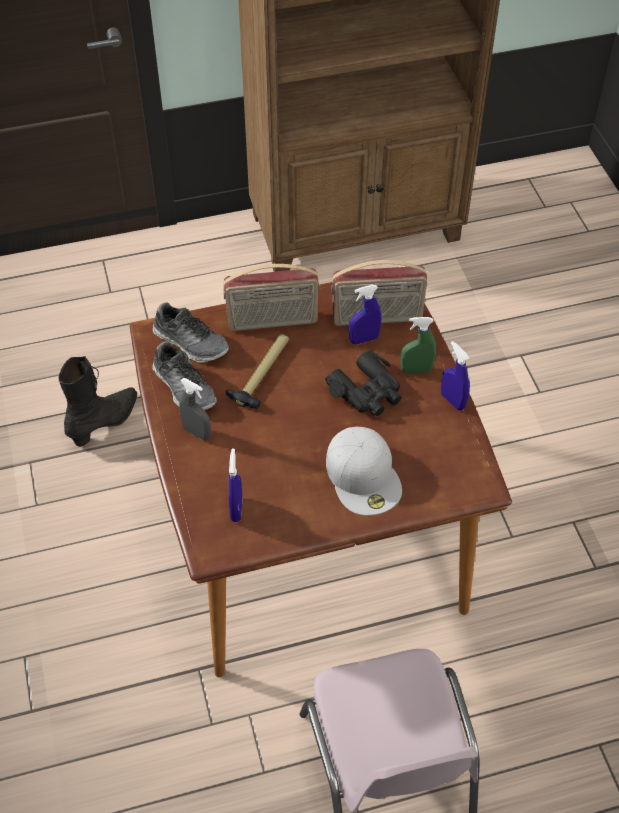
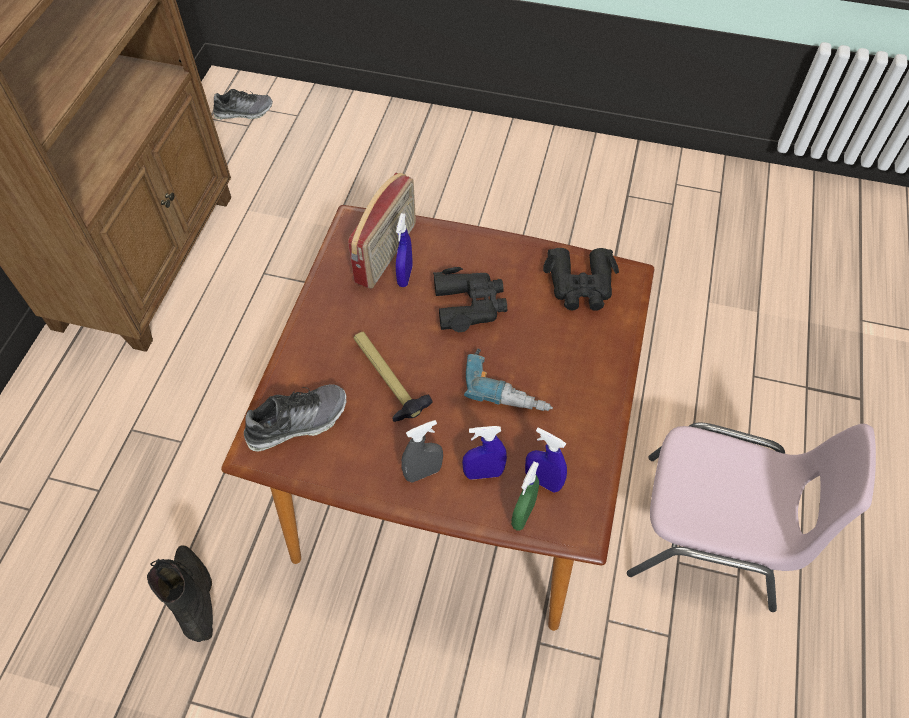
camera: 60 degrees left, 5 degrees up
(184, 387) = (354, 456): shoe -> shoe (244, 112)
(272, 322) = (326, 337): radio -> none
(306, 451) = (508, 387): none -> power drill
(364, 476) = (565, 355): white cap -> none
(416, 370) = (470, 256): green spray bottle -> green spray bottle (523, 514)
(445, 457) = (580, 285): none -> black binoculars
(452, 401) = (523, 249): blue spray bottle -> blue spray bottle (483, 473)

